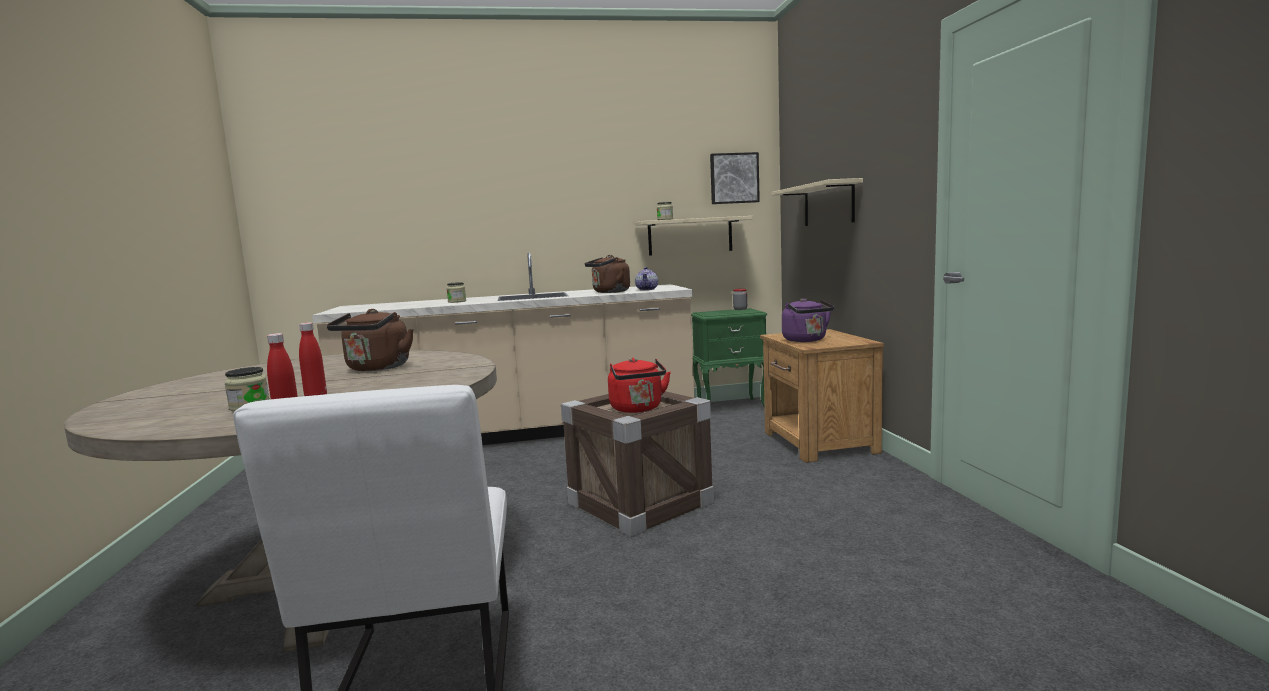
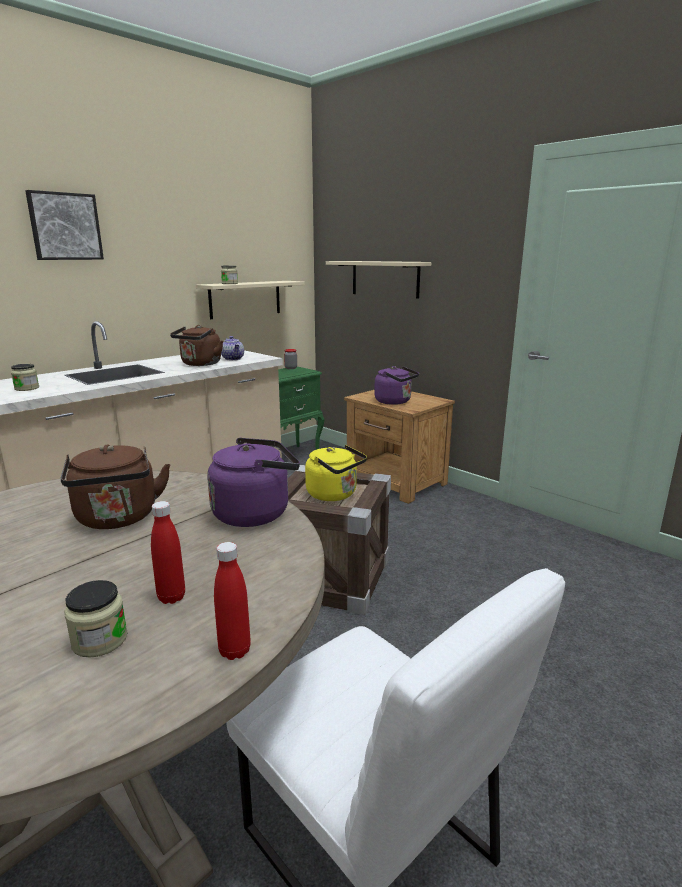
camera: 35 degrees left, 10 degrees up
(455, 374) = (255, 513): none -> purple kettle
(637, 409) = (334, 495): red kettle -> yellow kettle
(734, 178) = (279, 242): picture -> picture (65, 226)

